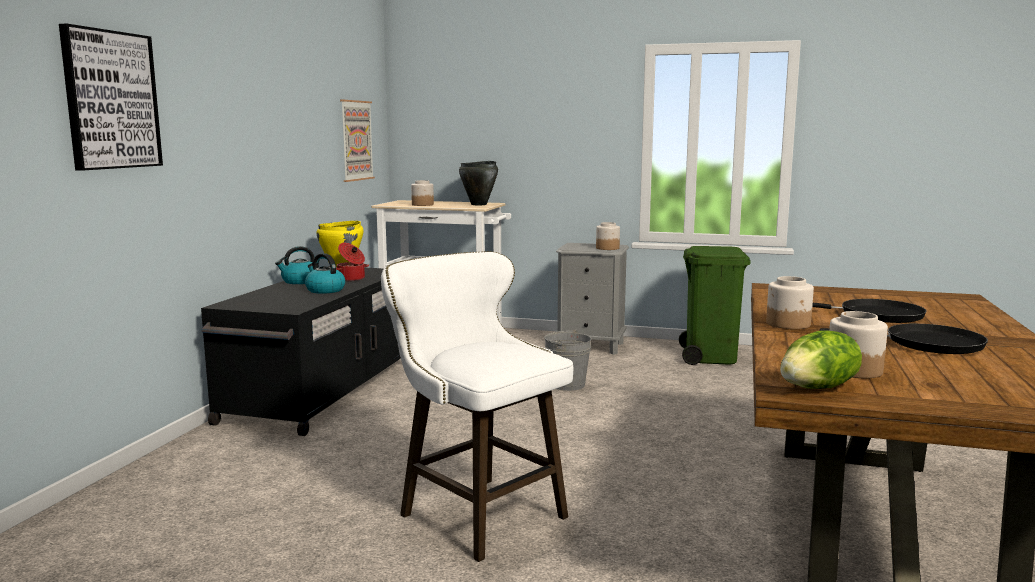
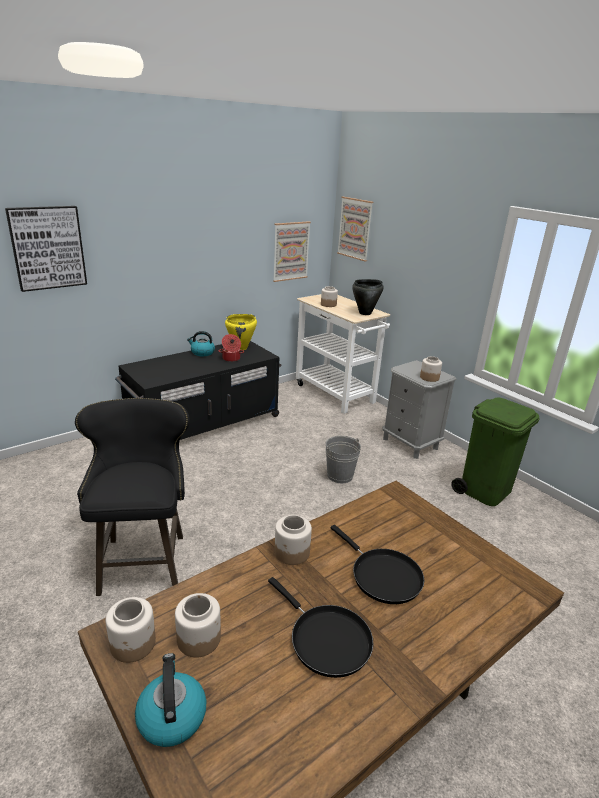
camera: 35 degrees right, 15 degrees up
(324, 290) = (198, 367): kettle -> kettle (171, 716)
(427, 107) = (355, 228): none -> picture
(478, 513) = (143, 560): white stool -> black stool
(819, 388) = (133, 644): lettuce -> jar

